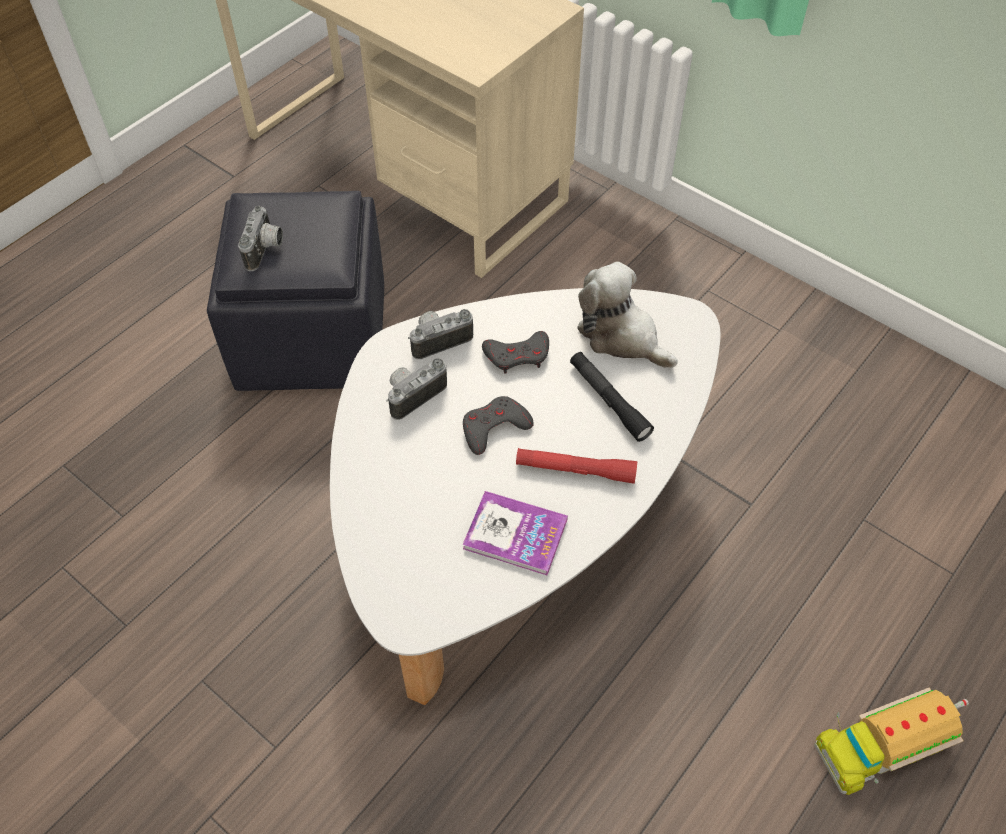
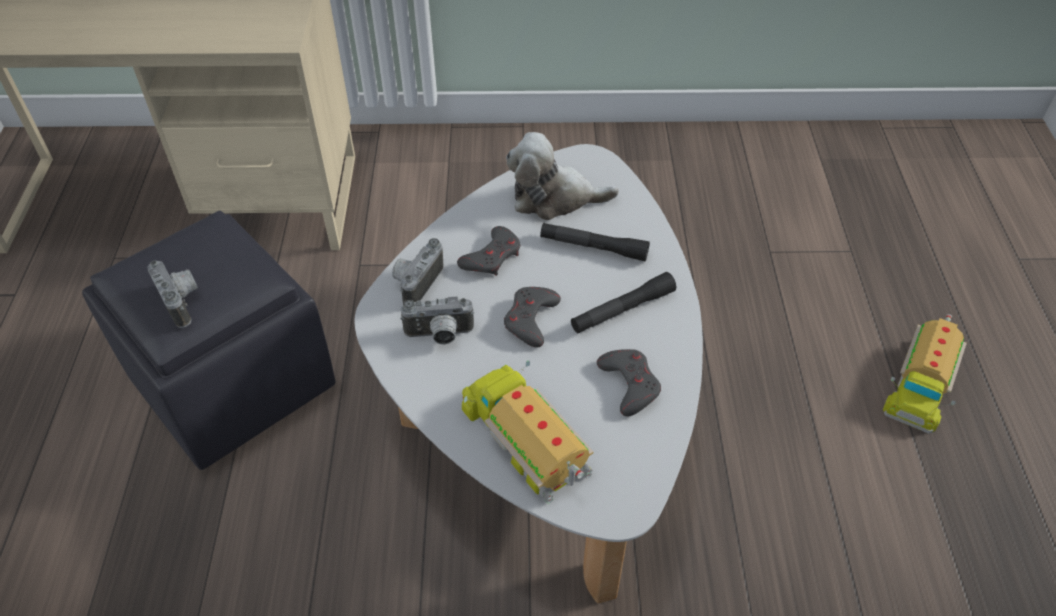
camera: 40 degrees left, 5 degrees down
(395, 520) = (528, 439): none -> toy truck
(413, 394) = (439, 336): camera -> camera turned 105 degrees counterclockwise
(515, 534) = (629, 384): book -> grey game controller
(575, 470) = (622, 310): red flashlight -> black flashlight

